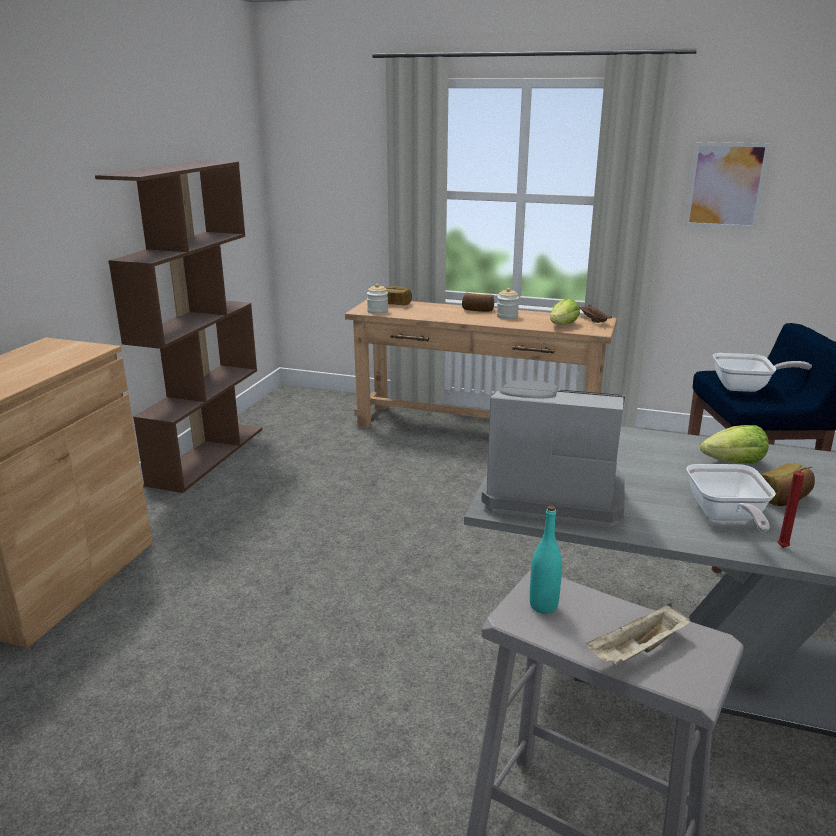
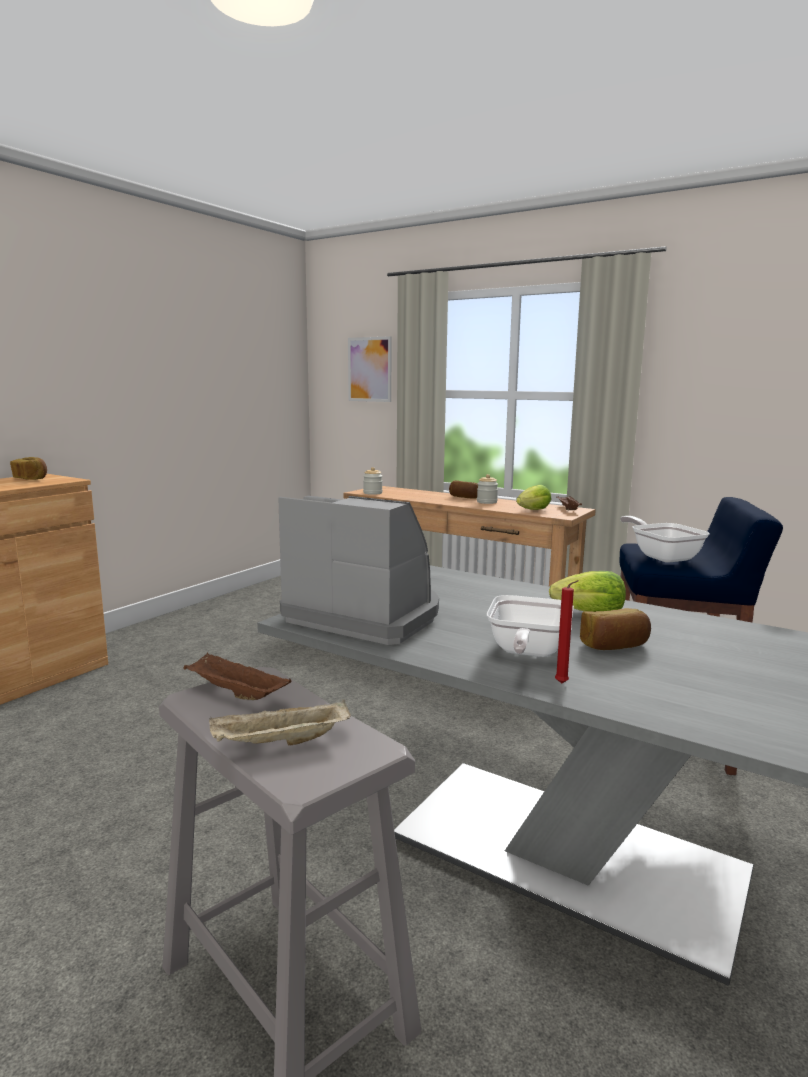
camera: 15 degrees right, 10 degrees down
(207, 455) = (208, 608): brown bookcase -> none
(396, 304) = (395, 490): bread -> bread (31, 479)
(543, 605) = (235, 693): turquoise bottle -> brown tray
(725, 185) = (705, 379): picture -> picture (369, 369)
(746, 388) = (662, 556): frying pan -> frying pan turned 135 degrees counterclockwise

